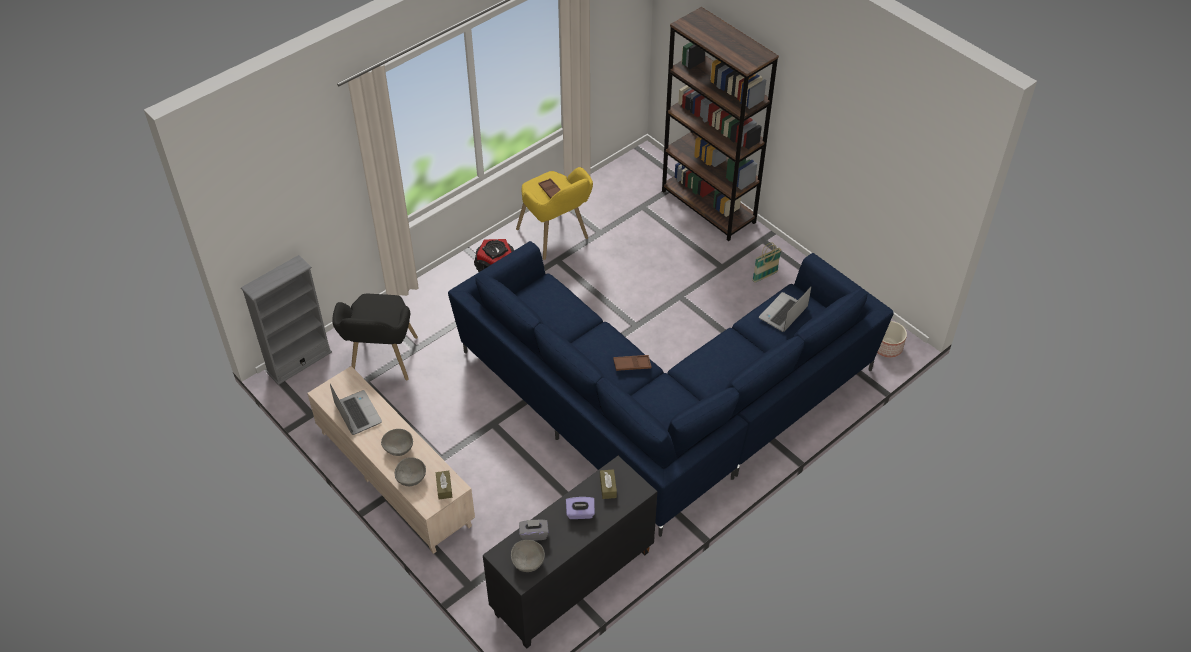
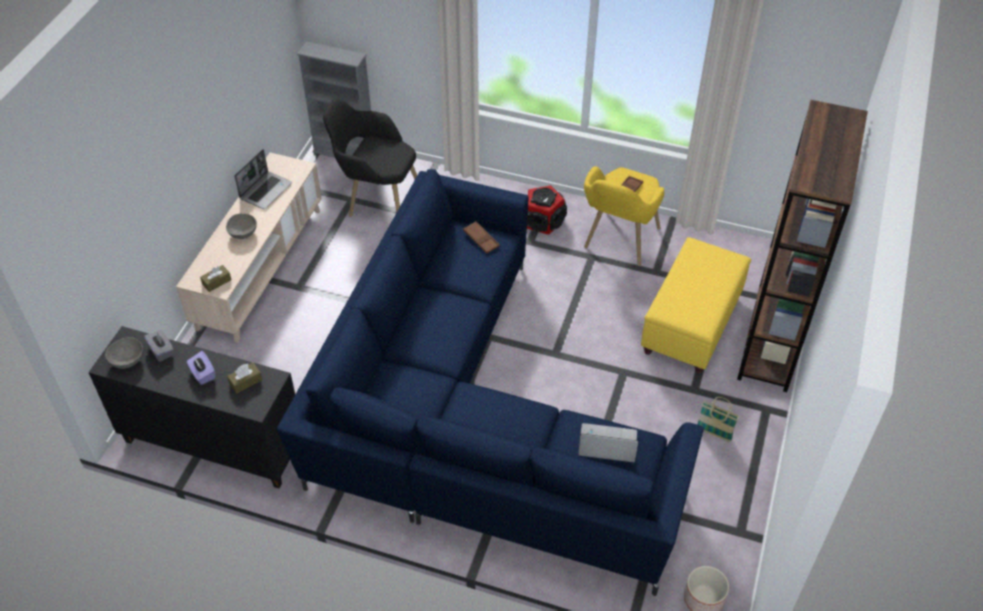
camera: 60 degrees right, 0 degrees up
(382, 365) = (376, 201): black armchair -> black armchair turned 45 degrees clockwise
(411, 478) = (215, 256): grey bowl -> none
(632, 364) = (441, 346): brown tray -> brown tray (481, 239)
(664, 240) = (691, 325): none -> yellow ottoman

